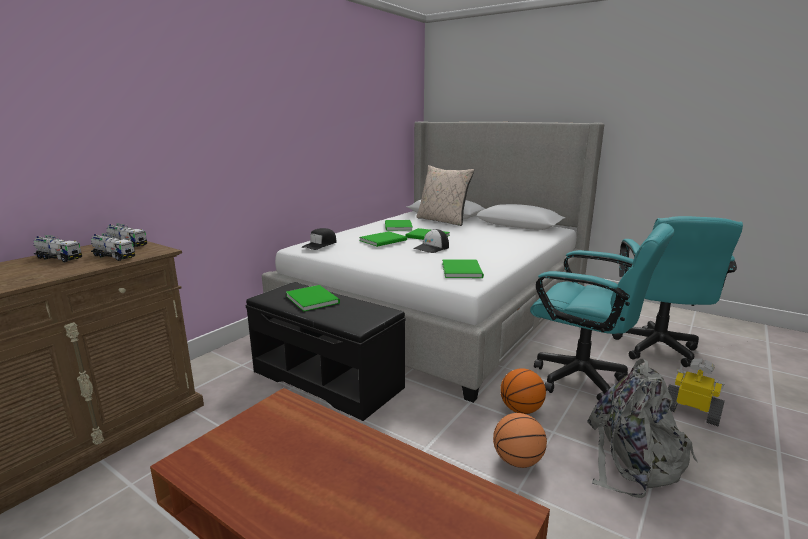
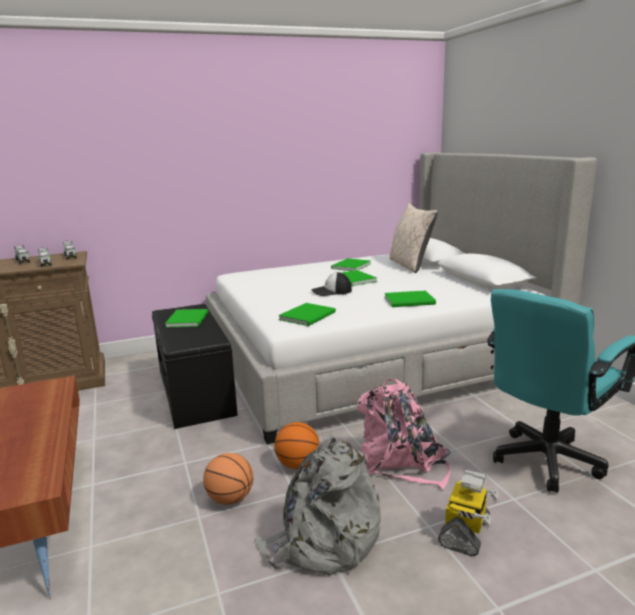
camera: 35 degrees right, 0 degrees up
(320, 245) = (247, 274): black cap -> none
(385, 240) = (305, 278): green book -> green book (411, 301)
(584, 380) = (400, 463): turquoise office chair -> pink backpack
(692, 412) = (465, 533): toy robot -> toy robot turned 45 degrees clockwise

